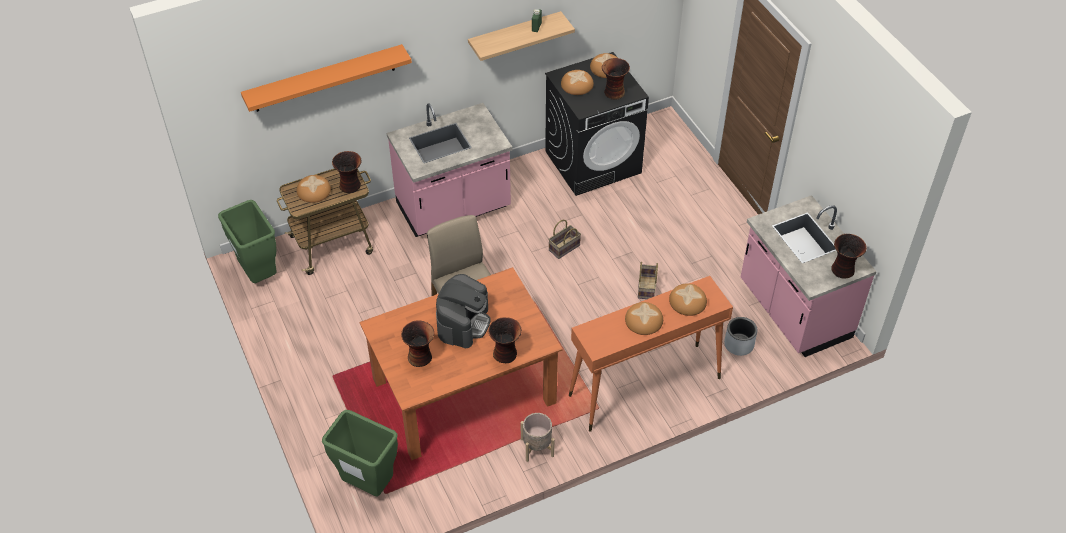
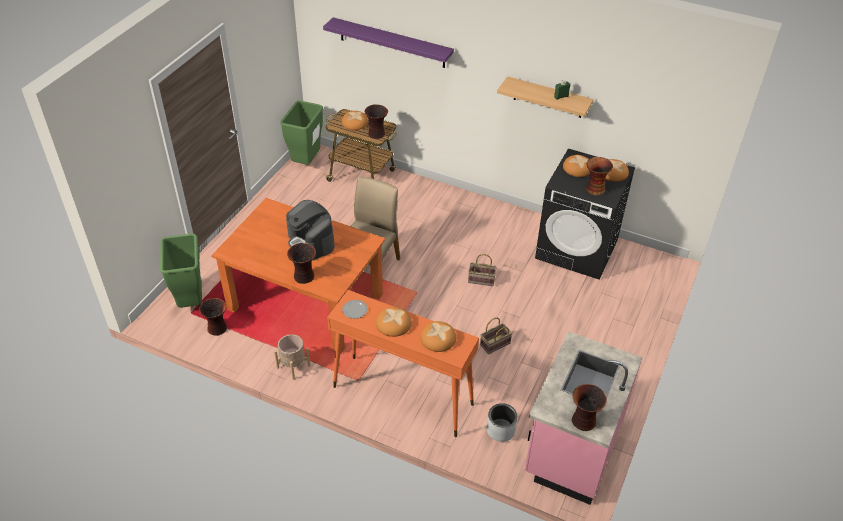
camera: 50 degrees right, 5 degrees down
(324, 78) = (392, 43): orange shelf -> purple shelf
(420, 357) = (263, 239): vase -> vase (218, 328)
(453, 208) = (452, 208): pink counter -> none
(463, 322) = (311, 242): coffee machine -> coffee machine turned 75 degrees clockwise
(602, 337) = (354, 310): none -> plate

